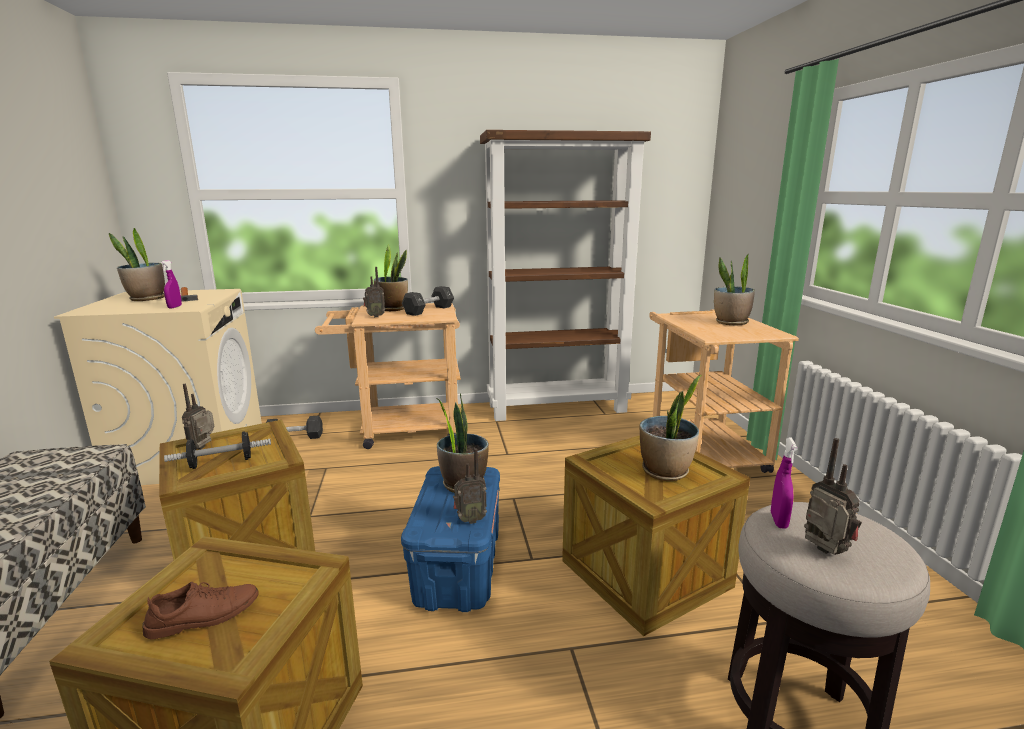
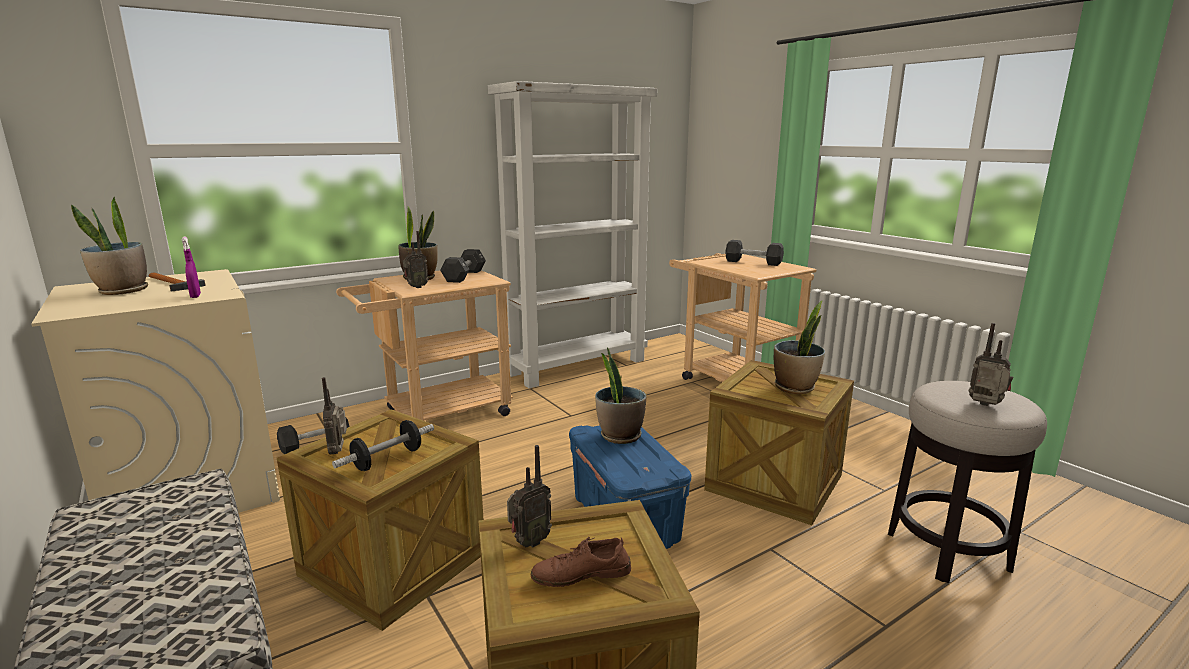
camera: 25 degrees left, 0 degrees up
(204, 616) = (581, 574): brown shoe -> brown shoe turned 135 degrees counterclockwise
(469, 520) = (660, 461): radio -> radio (528, 542)
(557, 407) = (577, 366): brown bookcase -> white bookcase
(731, 323) = (753, 262): potted plant -> black dumbbell
(778, 521) = (940, 394): purple spray bottle -> none

